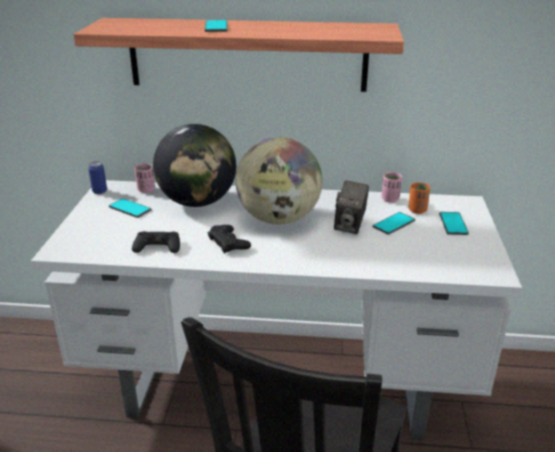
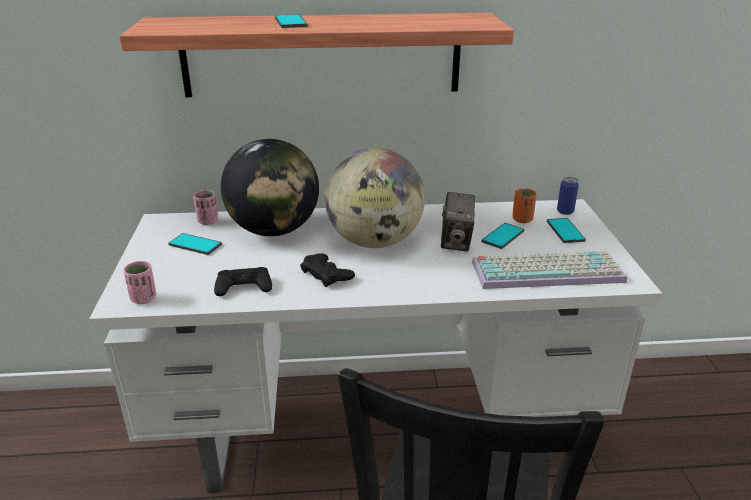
camera: 10 degrees left, 0 degrees up
(99, 191) = (151, 227): can -> can (565, 211)
(390, 199) = (489, 210): pink cup -> pink cup (143, 298)
(423, 257) = (548, 270): none -> keyboard

